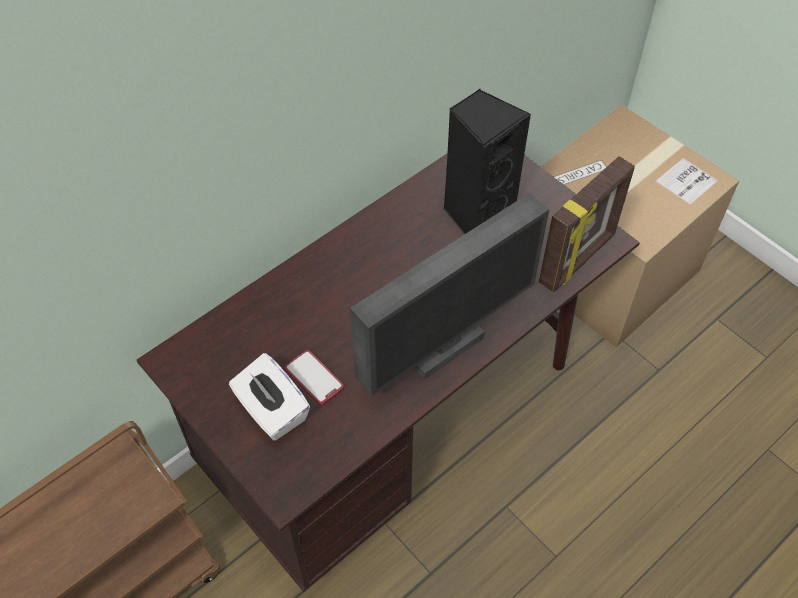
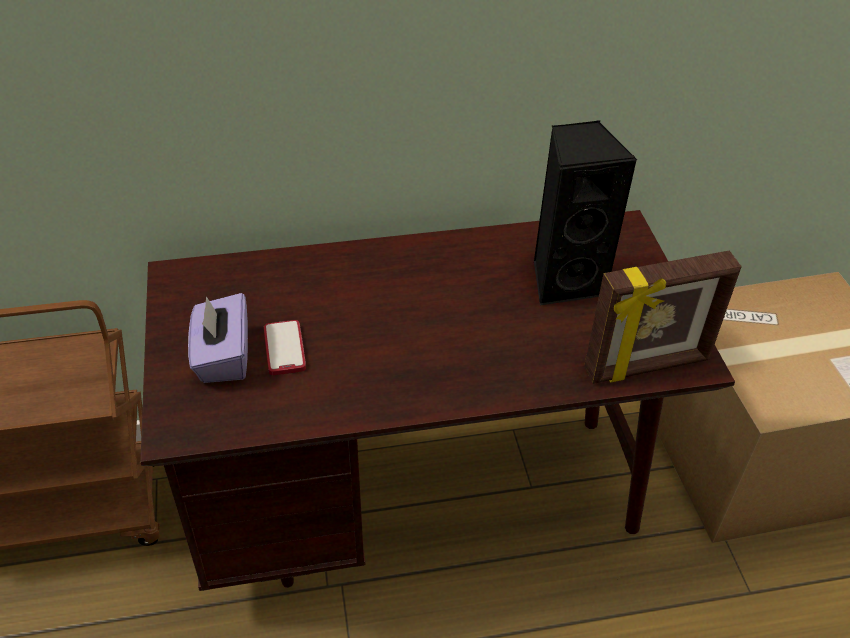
camera: 30 degrees right, 10 degrees down
(272, 411) = (223, 357): white tissue box -> purple tissue box
(444, 348) = (433, 381): monitor -> none

